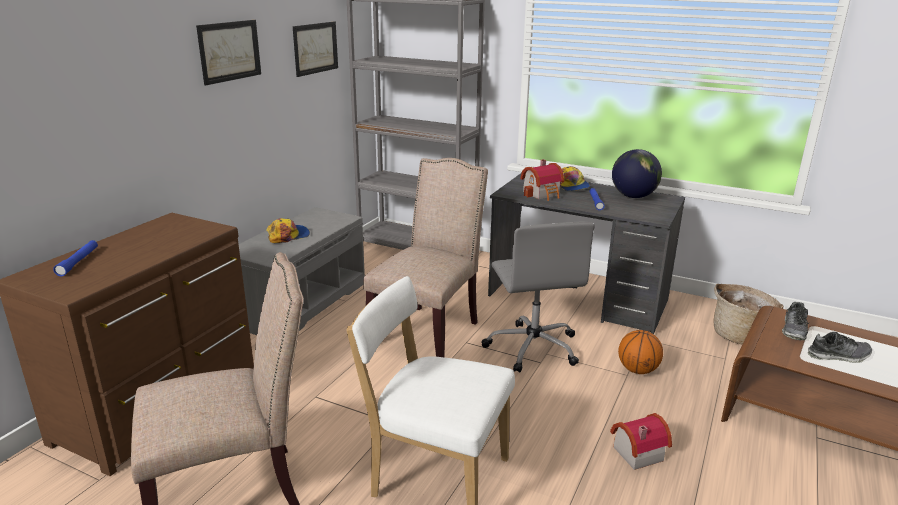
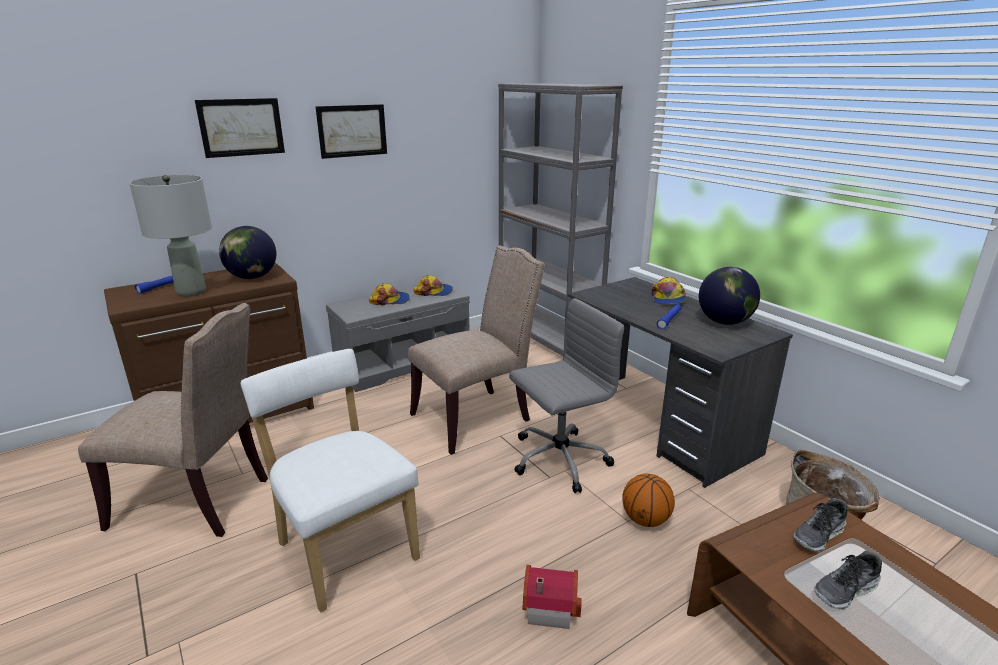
camera: 30 degrees right, 0 degrees up
(131, 261) = (192, 292): none -> grey table lamp
(178, 233) = (252, 277): none -> globe
(315, 48) = (458, 134): picture -> picture (241, 127)
(322, 219) = (434, 291): none -> cap
(532, 347) = (558, 459): grey office chair -> grey office chair turned 135 degrees counterclockwise
(543, 194) = (623, 301): toy house -> none
(838, 356) = (845, 590): shoe -> shoe turned 120 degrees clockwise

